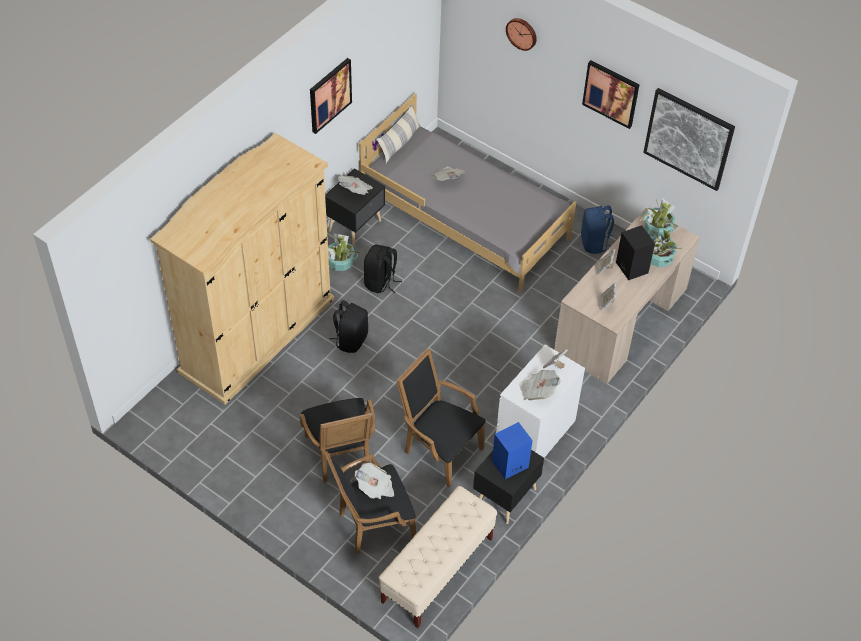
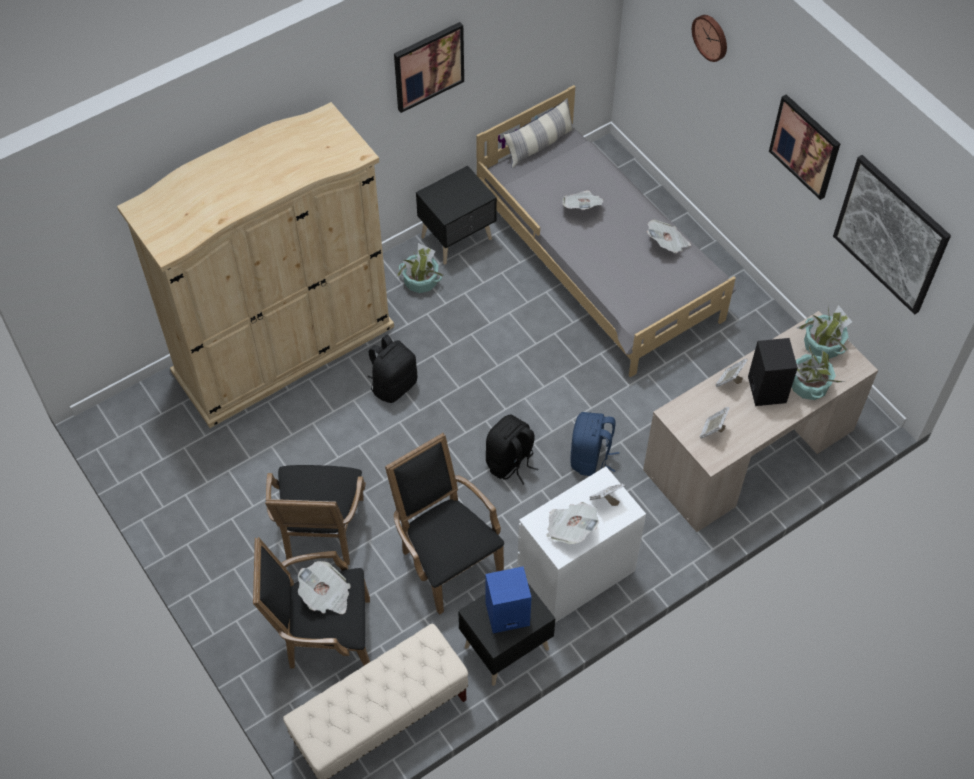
camera: 20 degrees right, 5 degrees up
(355, 191) = (457, 195): newspaper -> newspaper (667, 244)
(380, 282) = (459, 319): black backpack -> black backpack (510, 463)
(594, 243) = (754, 336): blue backpack -> blue backpack (590, 458)

